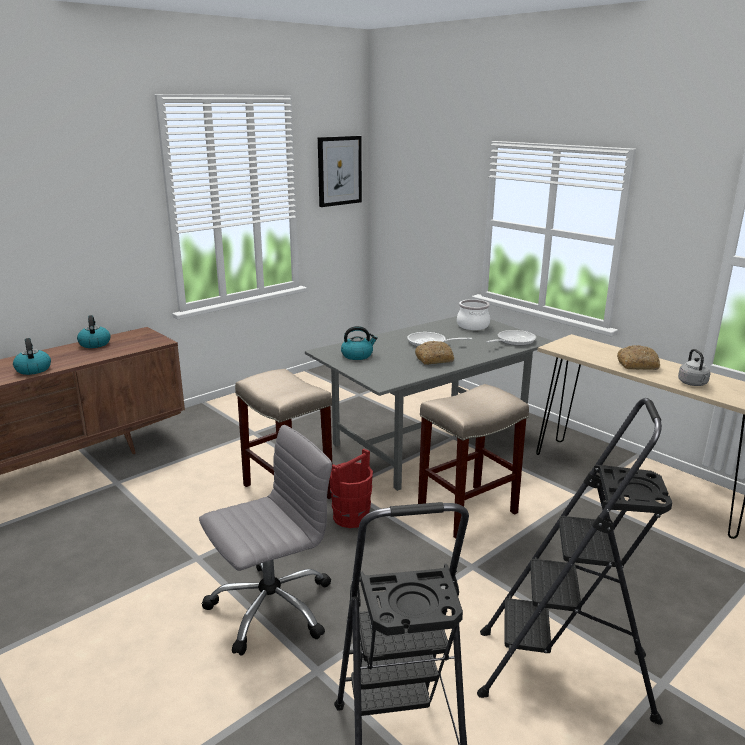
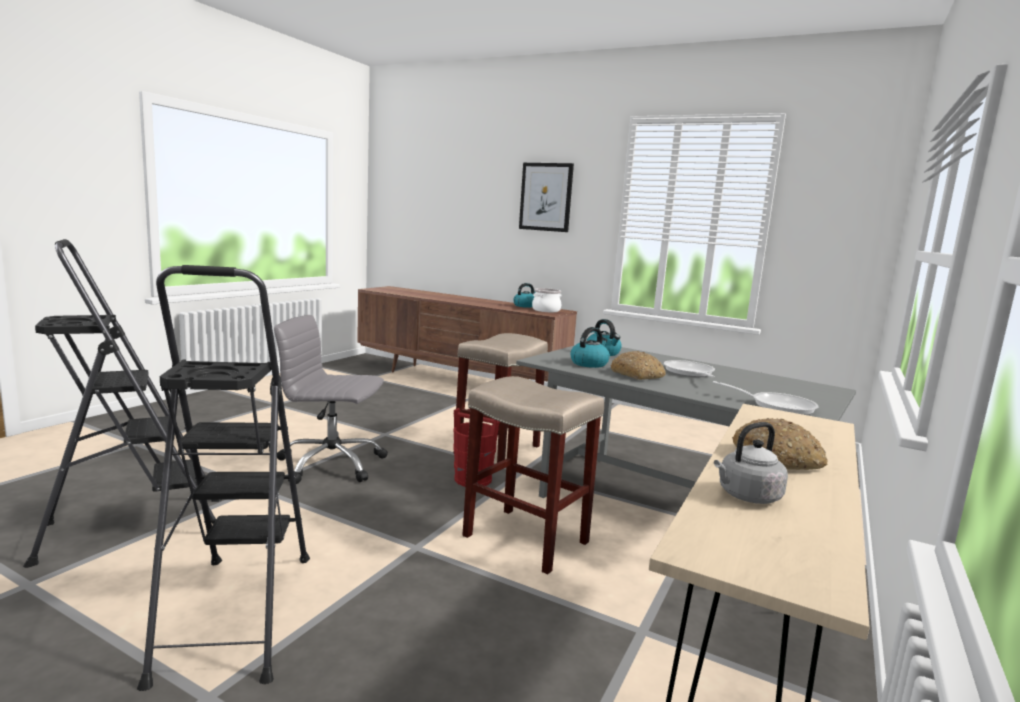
camera: 70 degrees right, 10 degrees down
(33, 369) = (467, 301): kettle -> kettle (589, 363)
(271, 607) = (331, 464): grey office chair -> grey office chair turned 150 degrees clockwise
(339, 171) = (848, 204): picture -> picture (546, 197)
(472, 326) = (795, 389): cooking pot -> cooking pot (546, 310)

